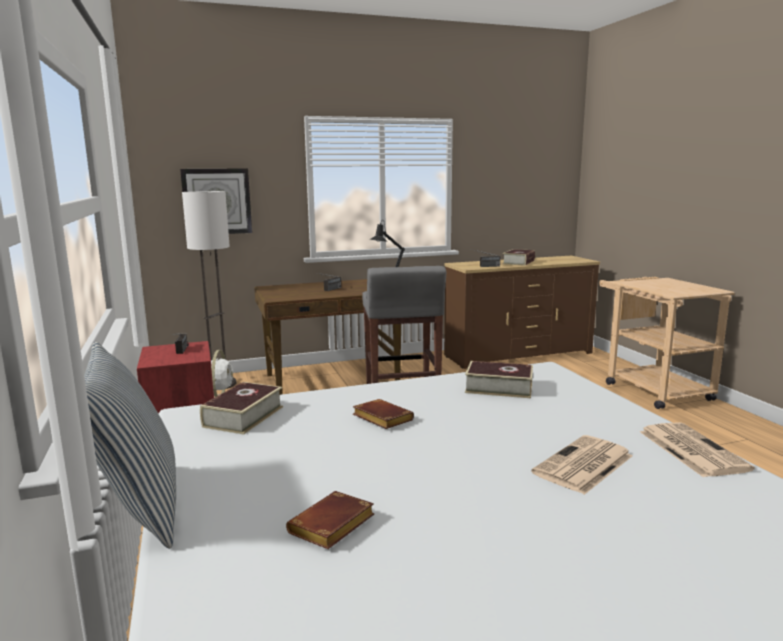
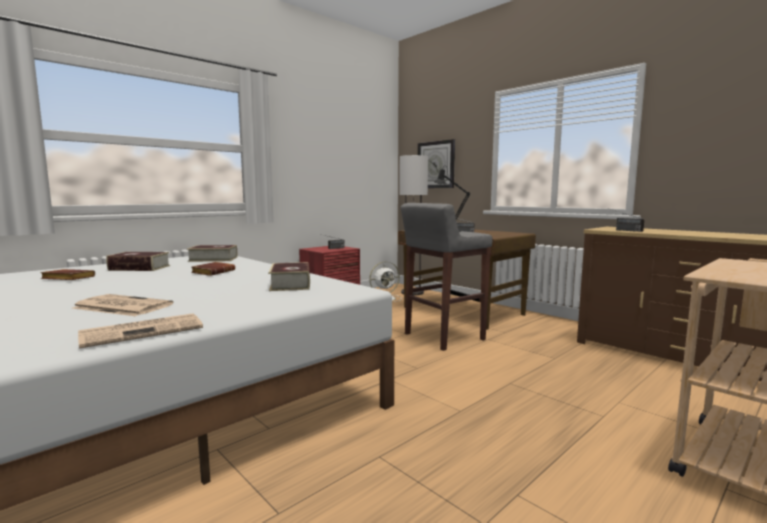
camera: 65 degrees right, 5 degrees down
(138, 508) = (105, 262): pillow -> none
(518, 262) = (692, 233): book -> book (139, 268)

